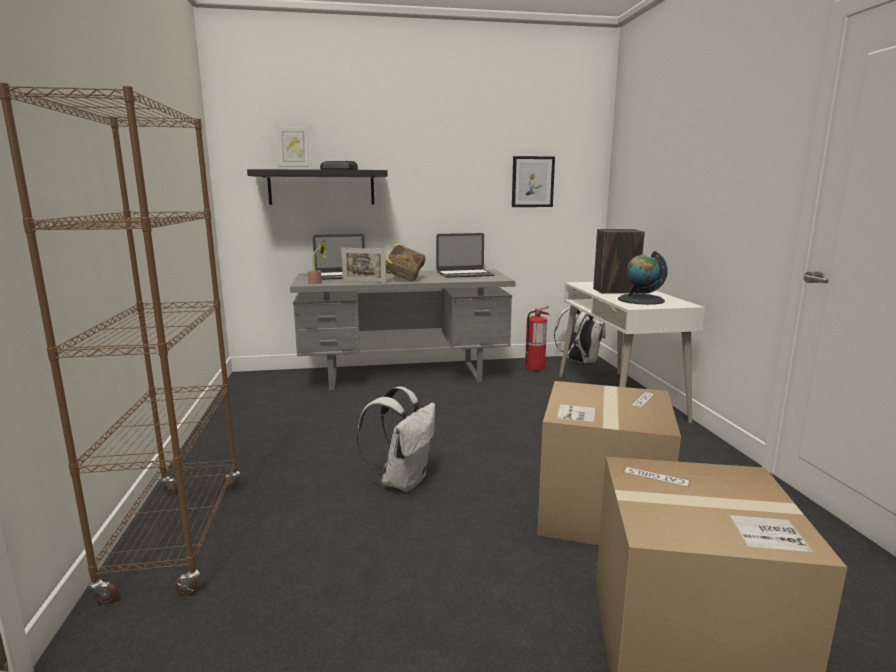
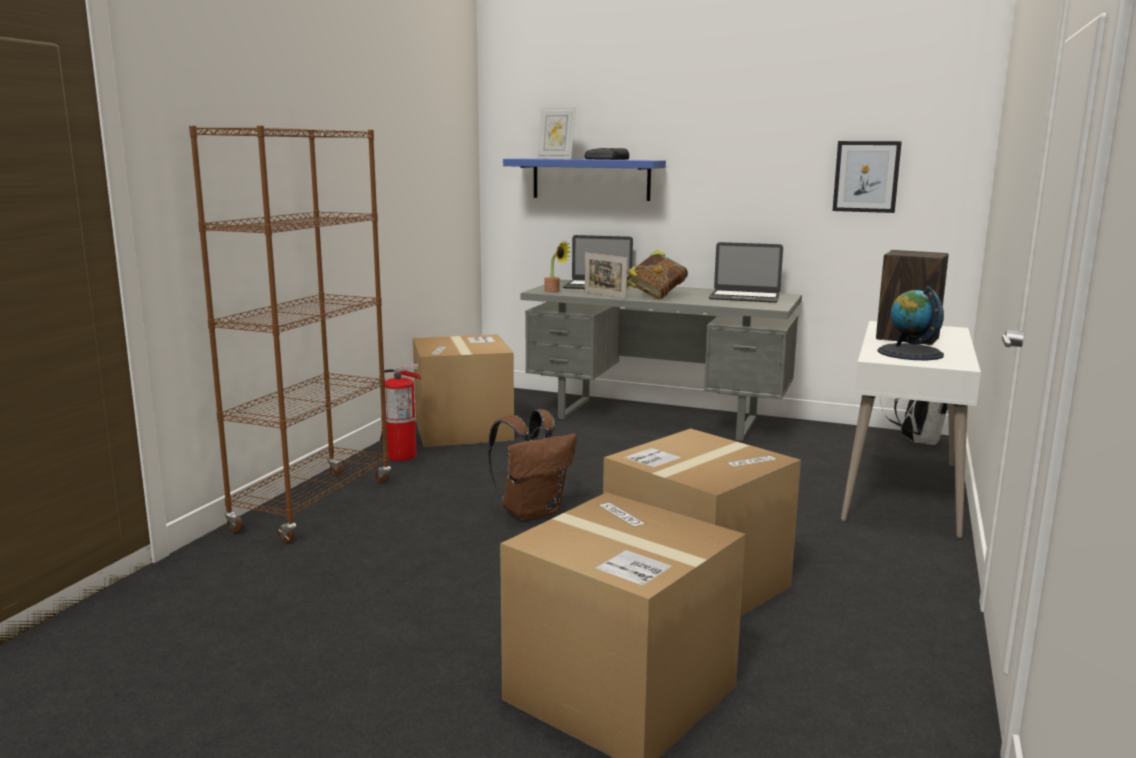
camera: 30 degrees right, 0 degrees up
(257, 416) = (463, 430): none -> cardboard box
(321, 187) = (591, 179): black shelf -> blue shelf
(403, 481) = (532, 511): white backpack -> brown backpack
(535, 368) = (838, 437): fire extinguisher -> fire extinguisher (402, 456)

